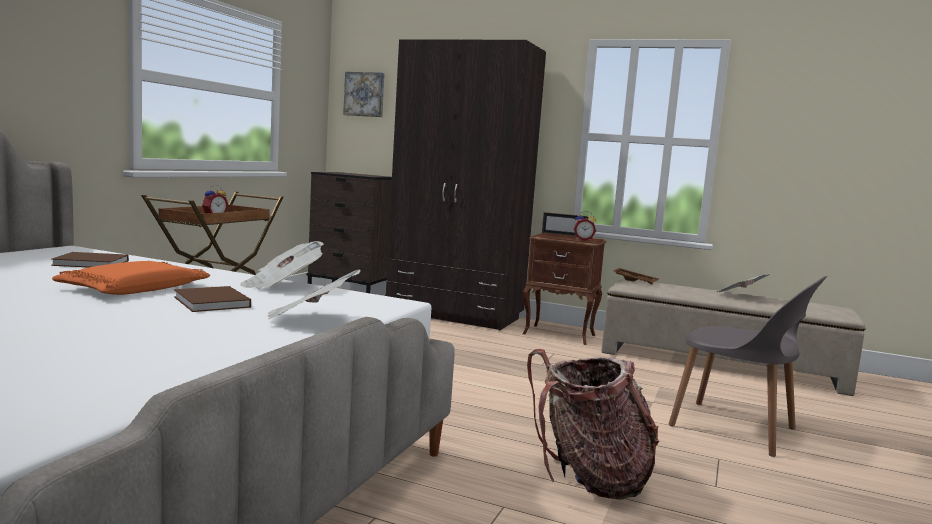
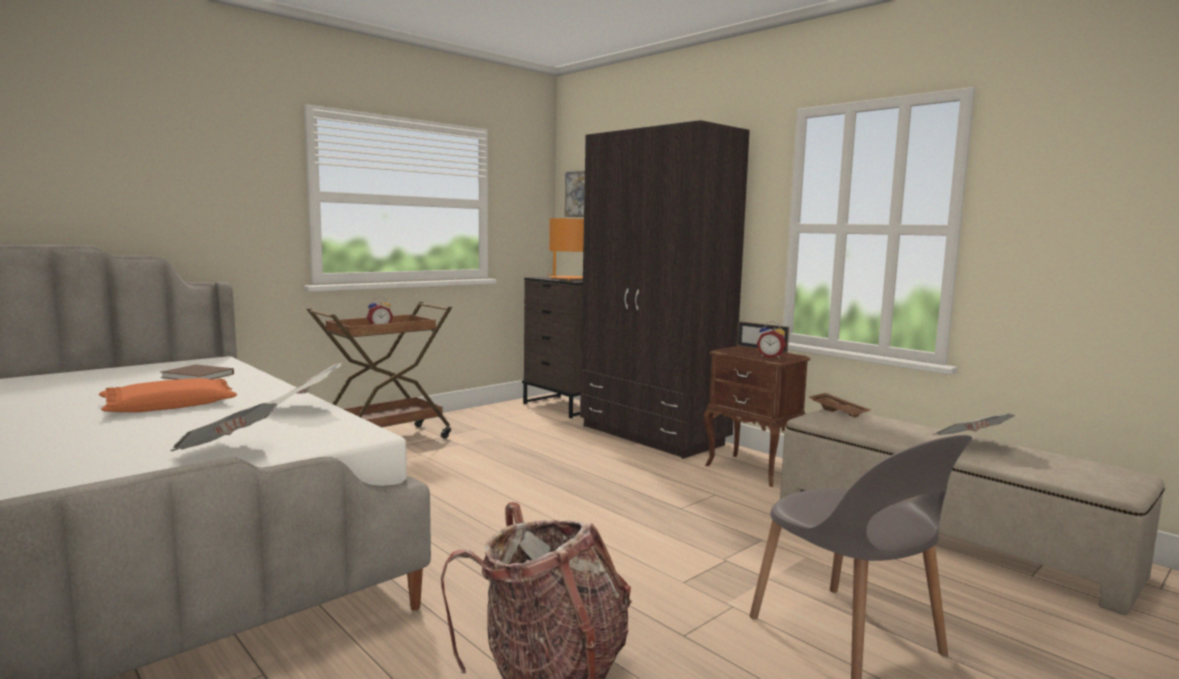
camera: 25 degrees right, 0 degrees up
(212, 302) = (190, 425): brown book -> none
(356, 174) = (568, 279): none -> orange table lamp

